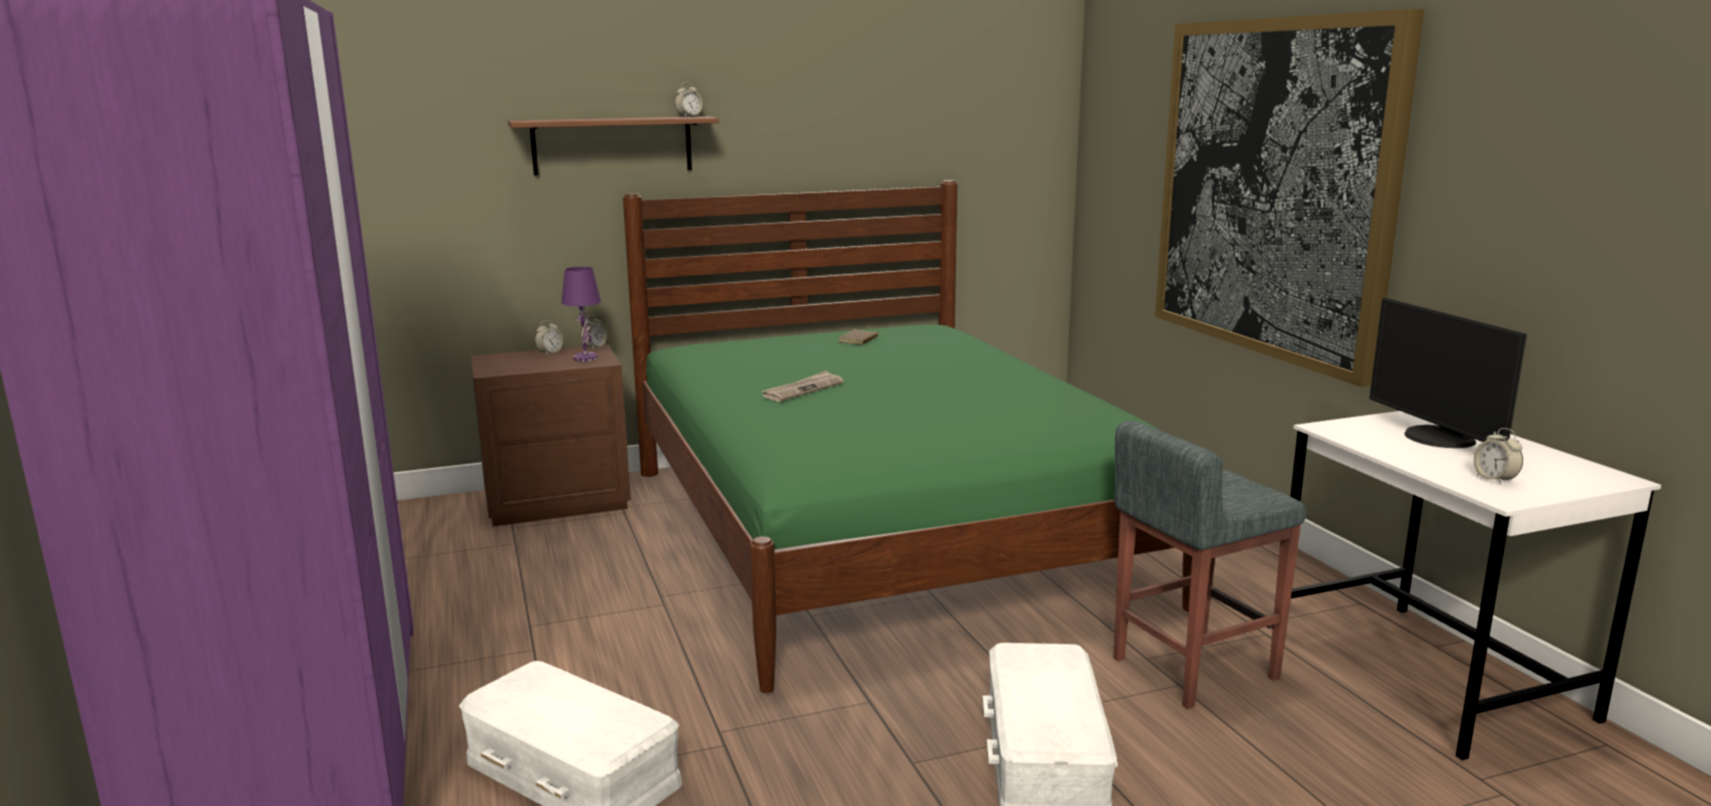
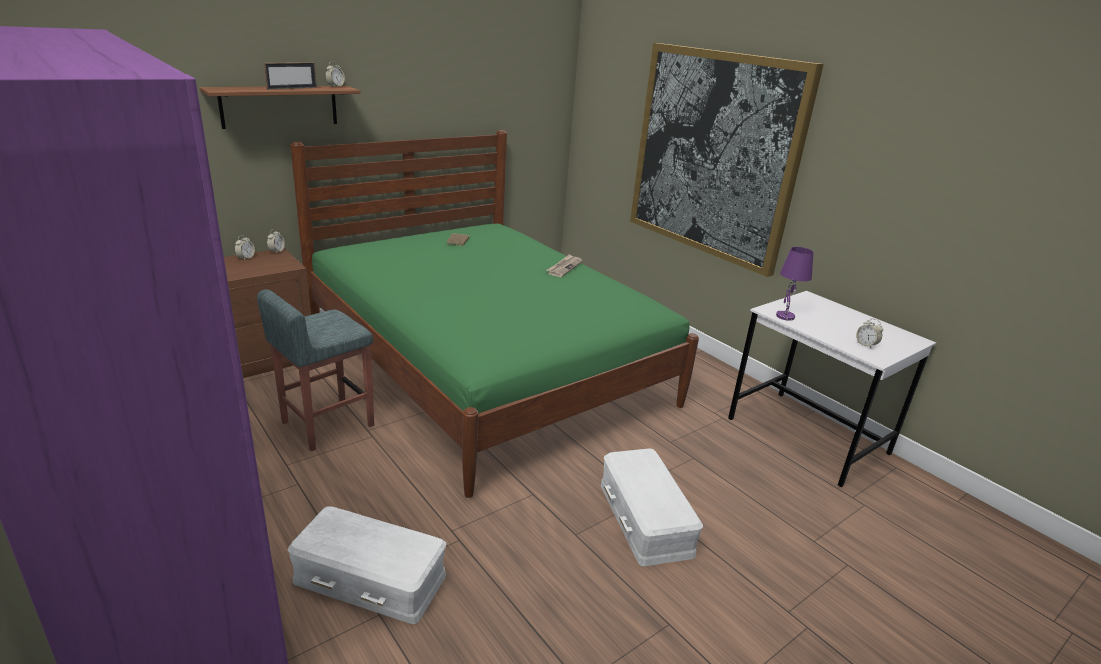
camera: 20 degrees left, 10 degrees up
(585, 358) = (276, 262): purple table lamp -> purple table lamp (784, 316)
(625, 118) = (292, 88): none -> picture frame
(803, 389) = (448, 288): newspaper -> newspaper (564, 267)
(1192, 669) = (696, 446): grey stool -> grey stool (326, 424)
(1436, 438) = (823, 315): monitor -> none

